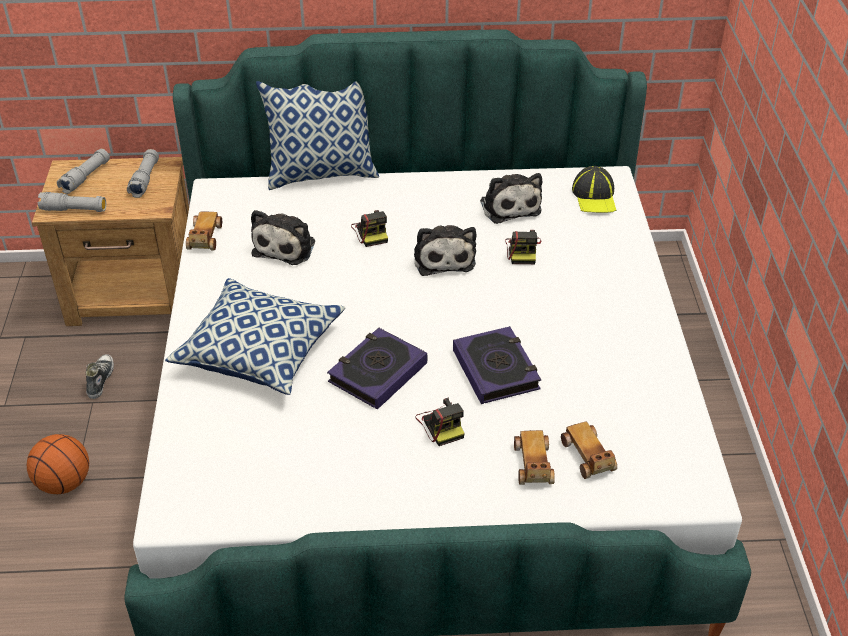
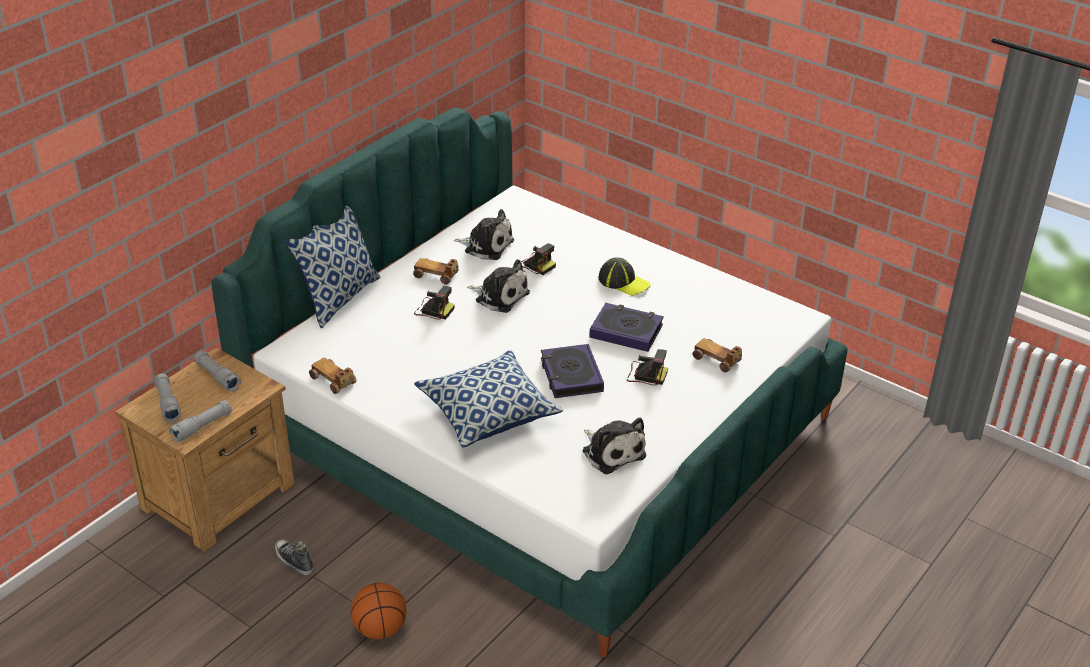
camera: 50 degrees left, 5 degrees down
(286, 246) = (396, 351): plush toy -> plush toy (612, 452)
(588, 457) = (733, 338): toy car -> toy car (436, 275)
(594, 197) = (524, 212): cap -> cap (624, 282)

